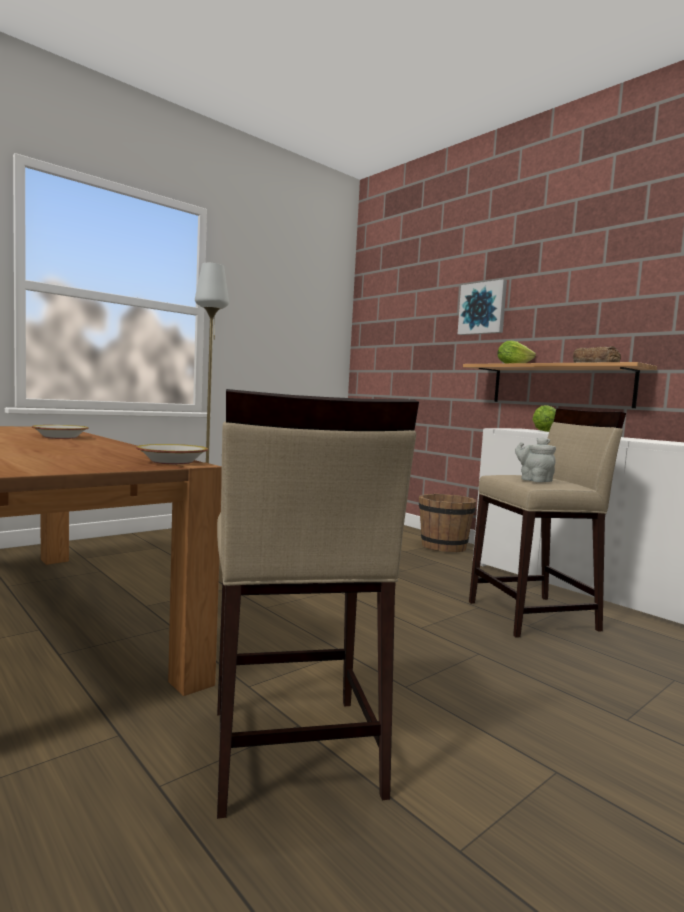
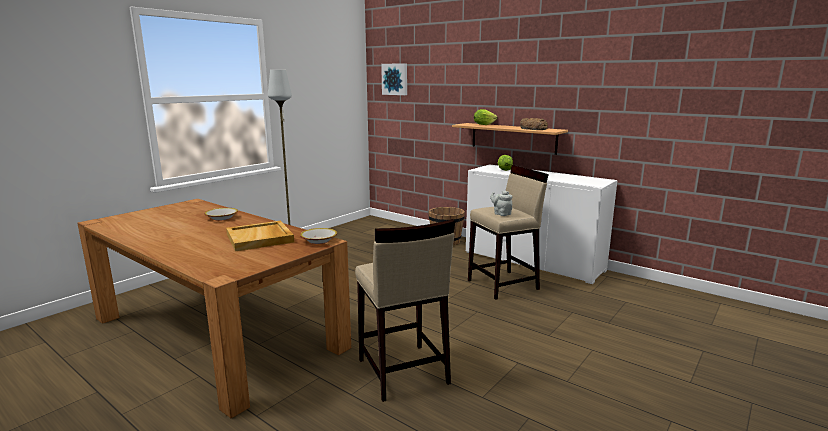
camera: 10 degrees left, 10 degrees up
(78, 453) = (260, 238): none -> beige tray
(483, 308) = (462, 83): picture -> picture (395, 79)

